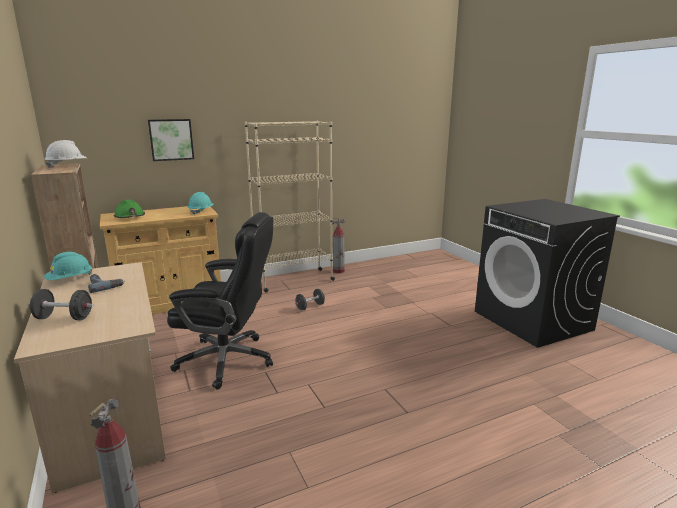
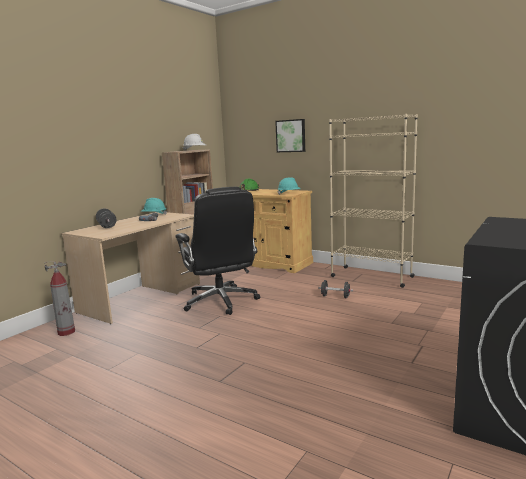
camera: 60 degrees right, 5 degrees down
(338, 271) = (426, 283): fire extinguisher -> none

